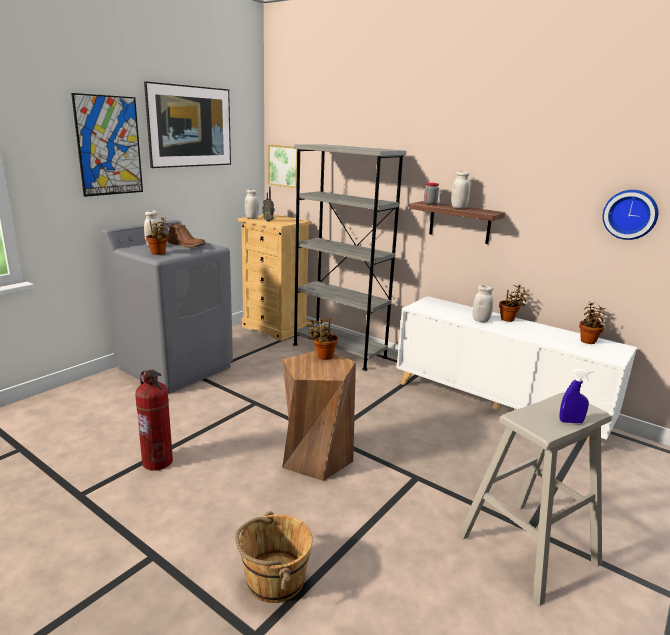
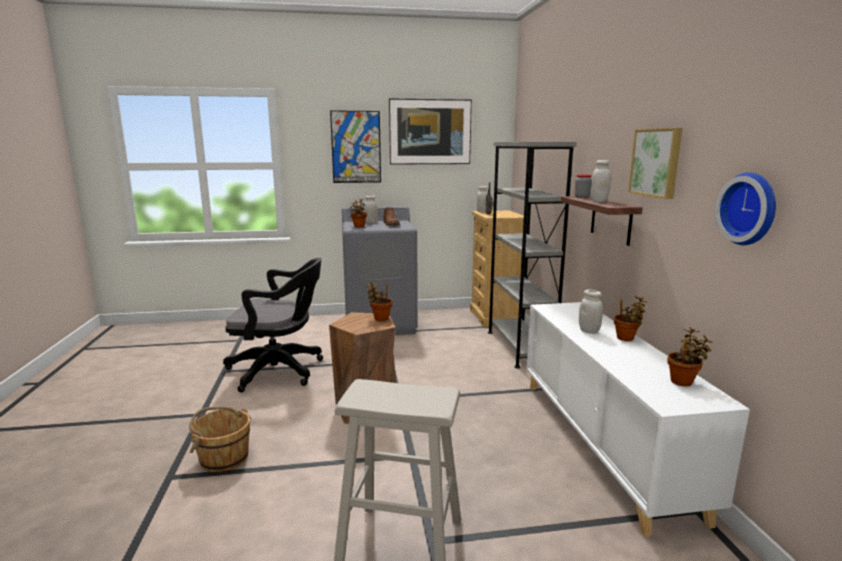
camera: 45 degrees right, 5 degrees down
(157, 462) = (280, 371): fire extinguisher -> black office chair
(285, 166) = (520, 165): picture -> picture (657, 162)
(570, 422) = (396, 405): blue spray bottle -> none

